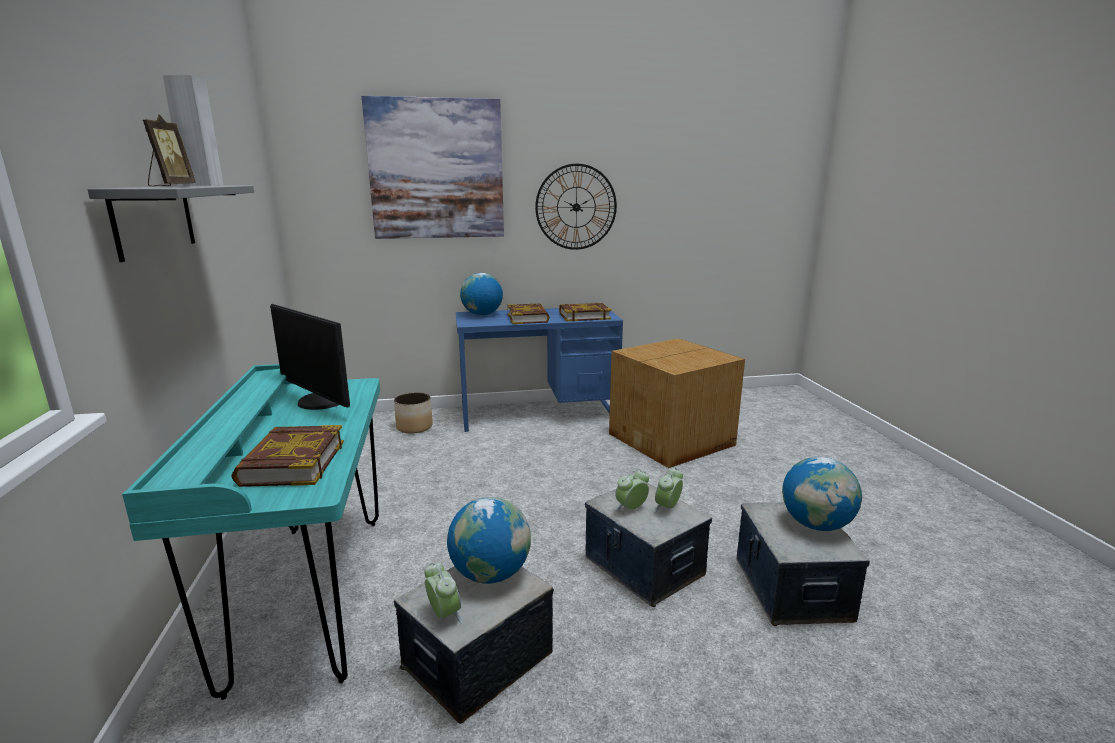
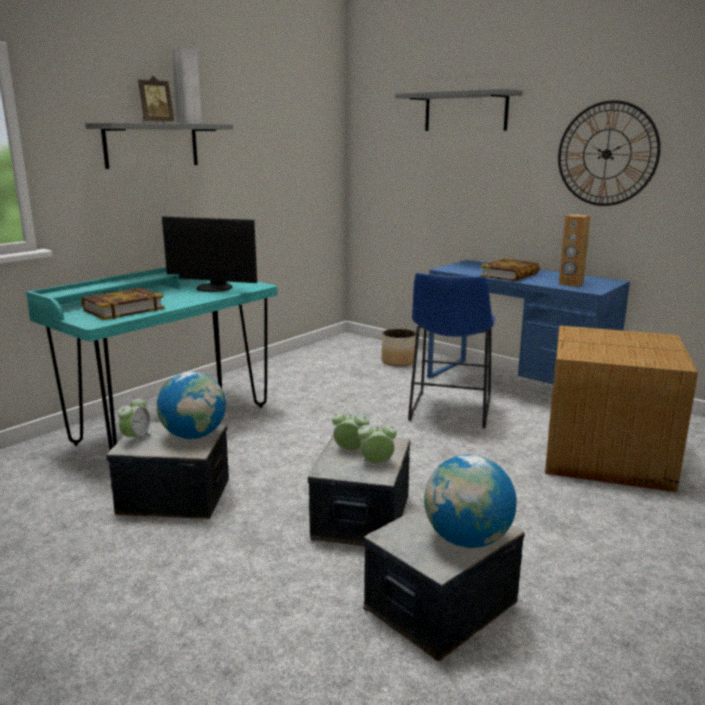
camera: 50 degrees right, 0 degrees up
(320, 402) = (213, 288): monitor -> monitor turned 75 degrees counterclockwise
(436, 169) = (465, 111): picture -> grey shelf
(482, 314) = (479, 265): globe -> none
(534, 452) = (449, 411): none -> blue stool
(584, 316) = (570, 284): book -> brown speaker

